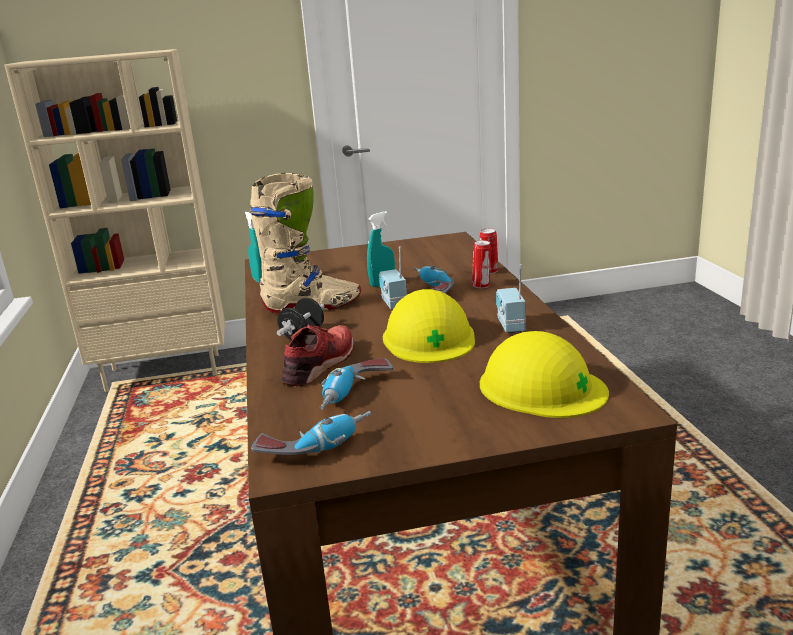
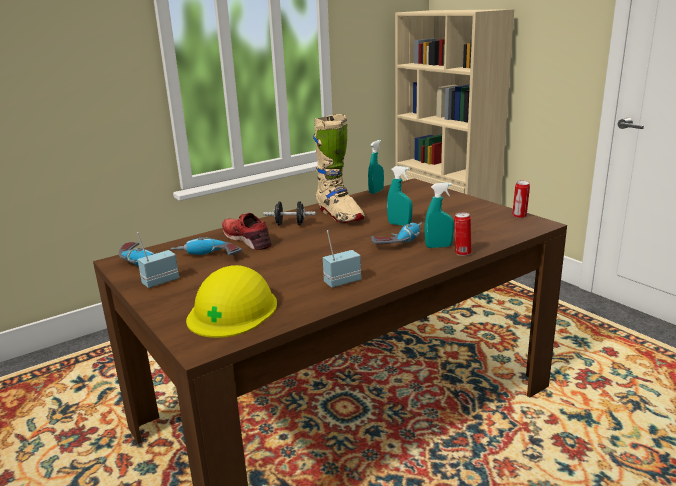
camera: 65 degrees right, 0 degrees up
(320, 364) = (247, 239): red shoe -> red shoe turned 135 degrees counterclockwise
(393, 304) = (360, 236): radio -> radio (160, 281)
(429, 338) = (303, 259): yellow hard hat -> none
(463, 277) = (438, 246): none -> turquoise spray bottle
(482, 286) = (424, 256): can -> can (519, 216)

